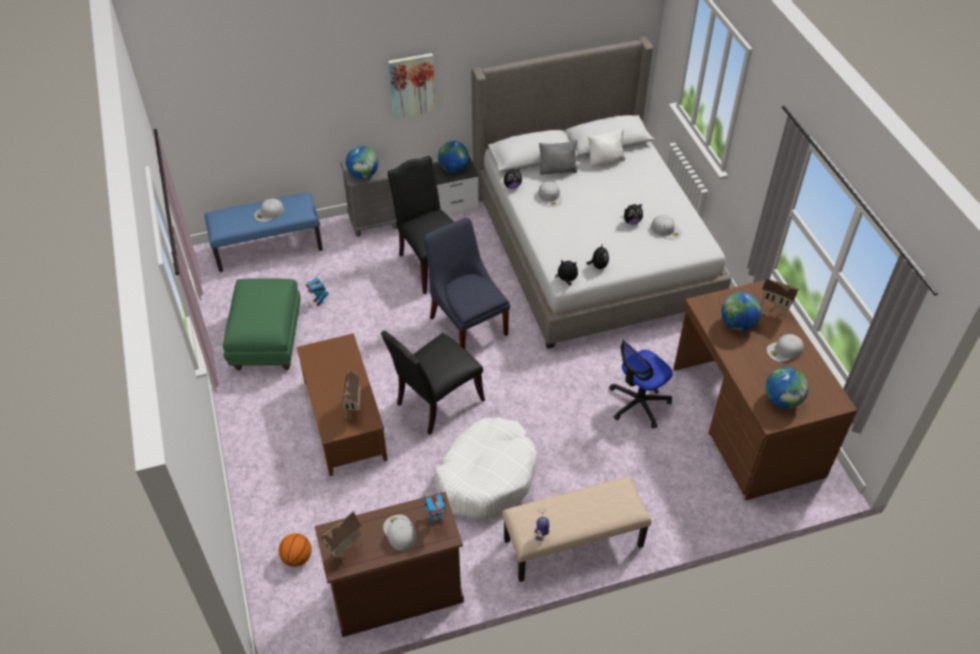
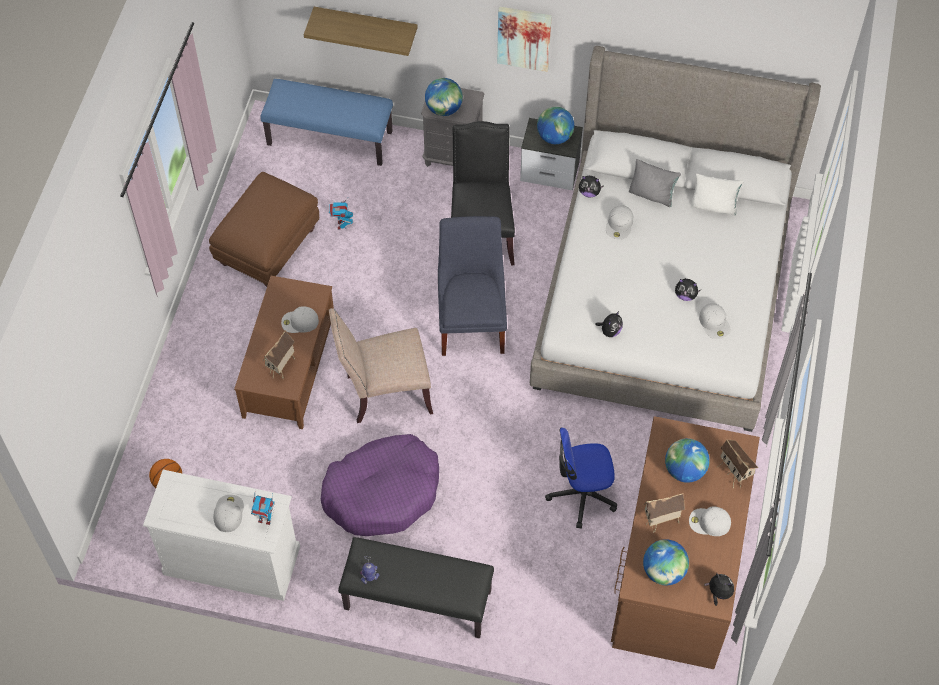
camera: 30 degrees right, 10 degrees up
(267, 340) = (268, 246): green ottoman -> brown ottoman
(269, 213) = (334, 107): white cap -> white cap (299, 322)
(276, 126) = (366, 25): none -> shelf
(346, 552) = (173, 507): toy house -> toy house (661, 523)
(396, 592) = (232, 560): brown dresser -> white dresser
(436, 403) = (385, 393): black chair -> beige chair
(486, 476) = (382, 492): white dog bed -> purple dog bed
(567, 280) = (566, 332): plush toy -> plush toy (718, 593)
(573, 544) = (417, 600): beige bench -> black bench

